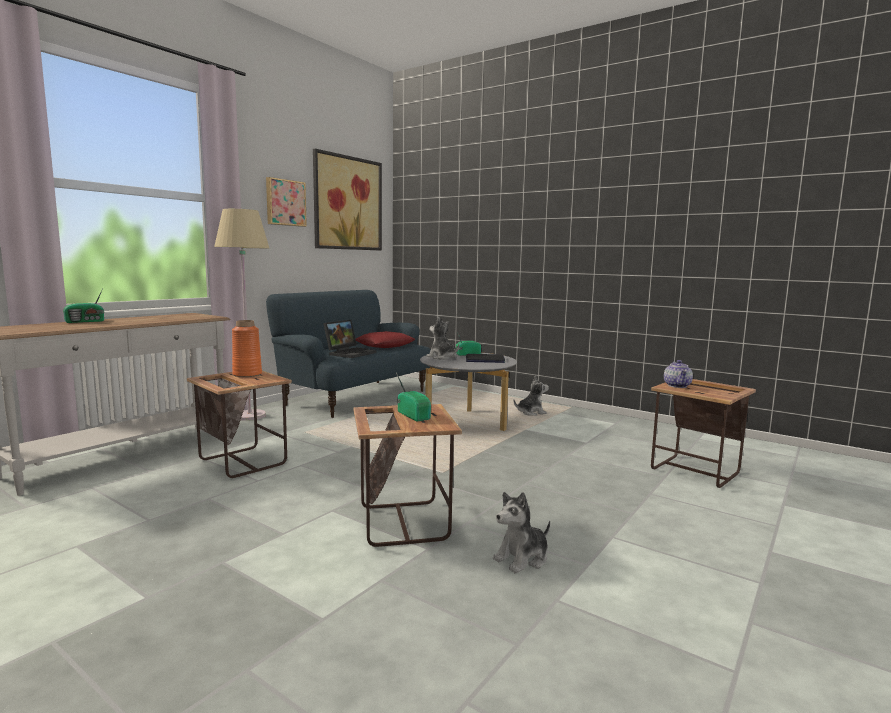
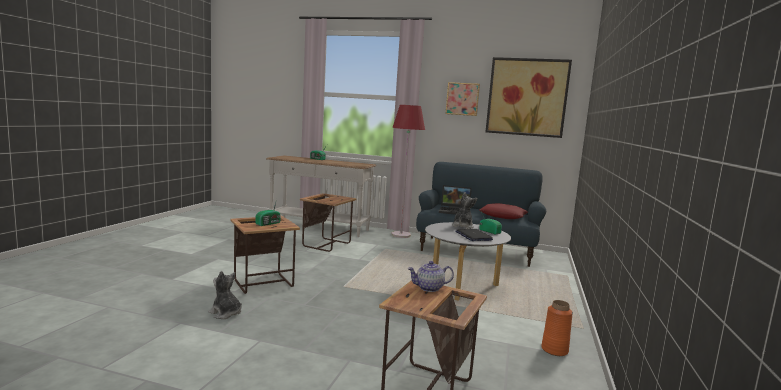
camera: 70 degrees right, 0 degrees up
(247, 374) = (338, 198): orange vase -> orange vase (554, 350)
(249, 416) = (401, 235): beige floor lamp -> red floor lamp
(531, 412) = (529, 309): plush toy -> none

